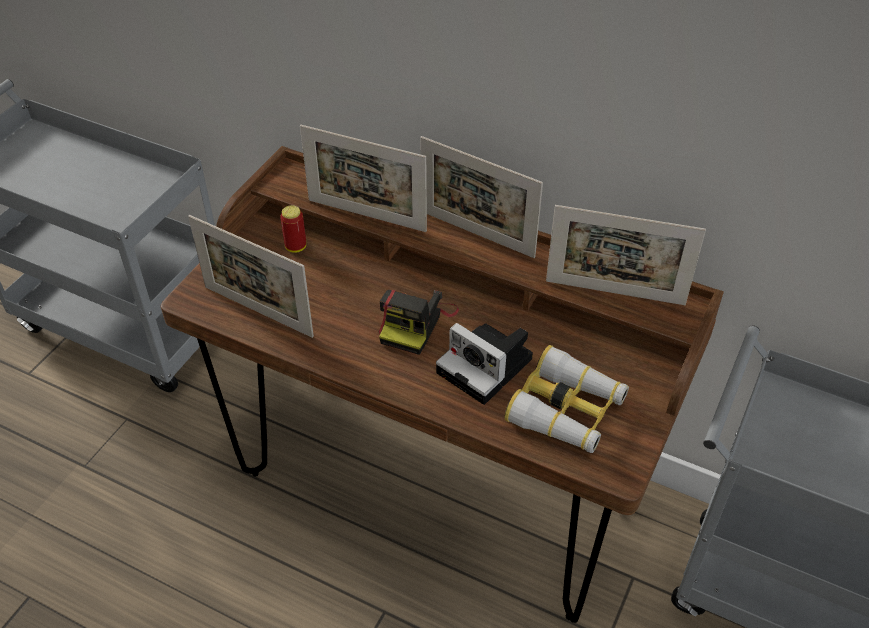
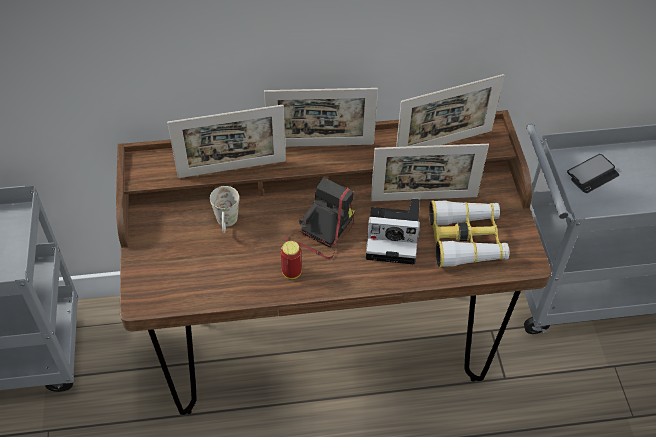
camera: 35 degrees left, 5 degrees up
(258, 311) = (202, 282): picture frame -> picture frame (424, 198)
(296, 247) = (185, 219): can -> can (291, 272)
(329, 270) = (227, 224): none -> white mug
(416, 323) = (322, 231): camera -> camera turned 135 degrees counterclockwise
(810, 428) = (592, 174): none -> phone

